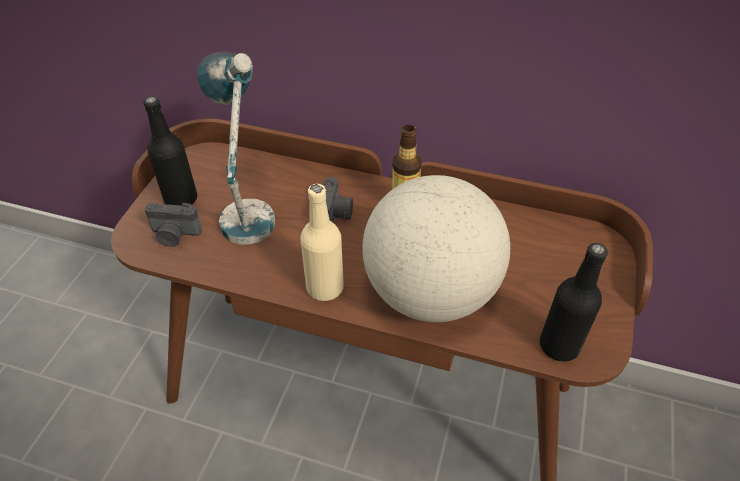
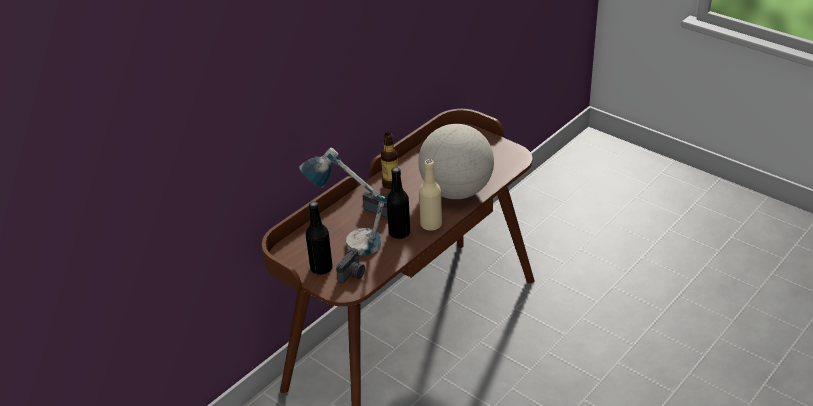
camera: 65 degrees left, 10 degrees down
(559, 345) = (509, 163): black bottle -> black bottle (399, 233)

